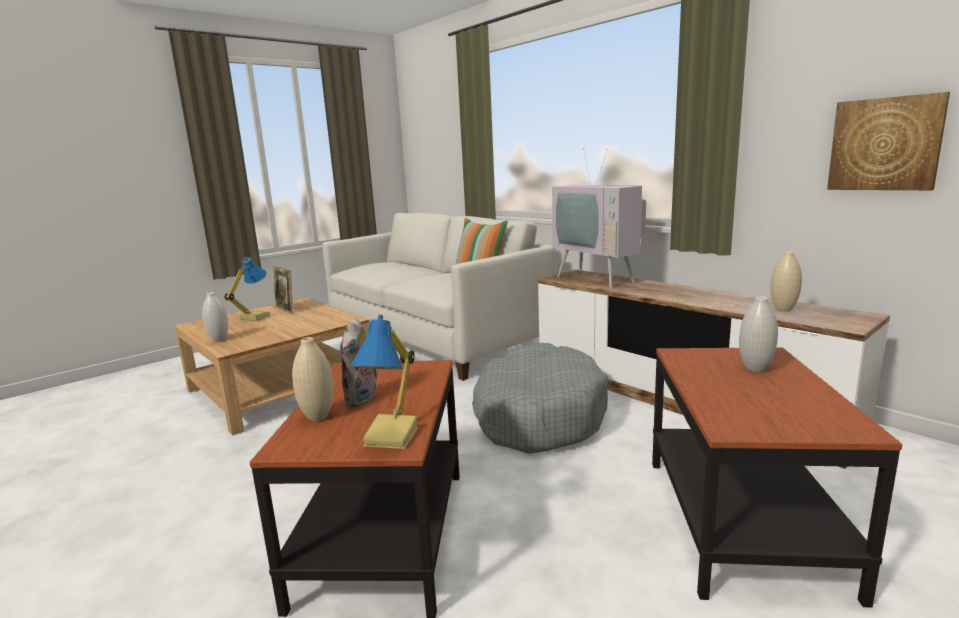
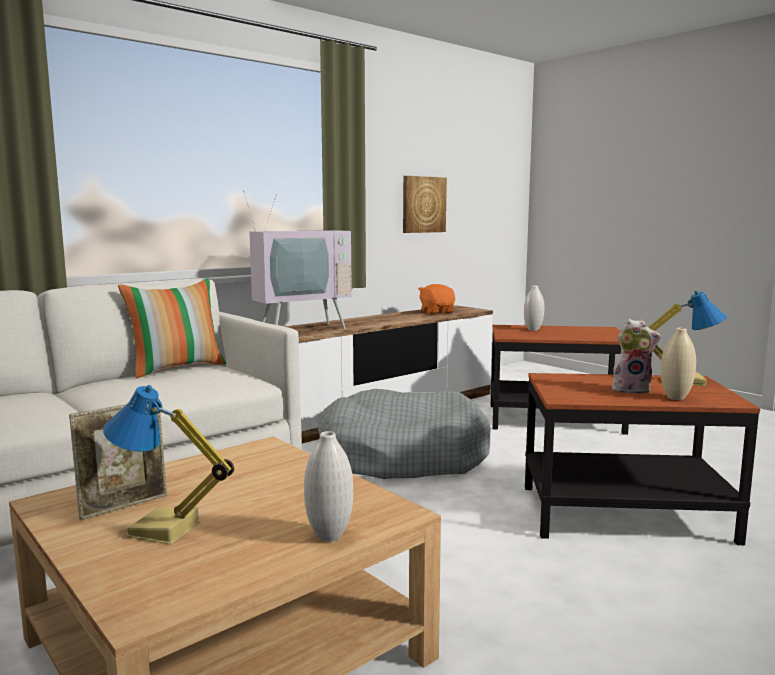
camera: 90 degrees left, 5 degrees down
(783, 309) = (437, 312): beige vase -> orange plush toy

